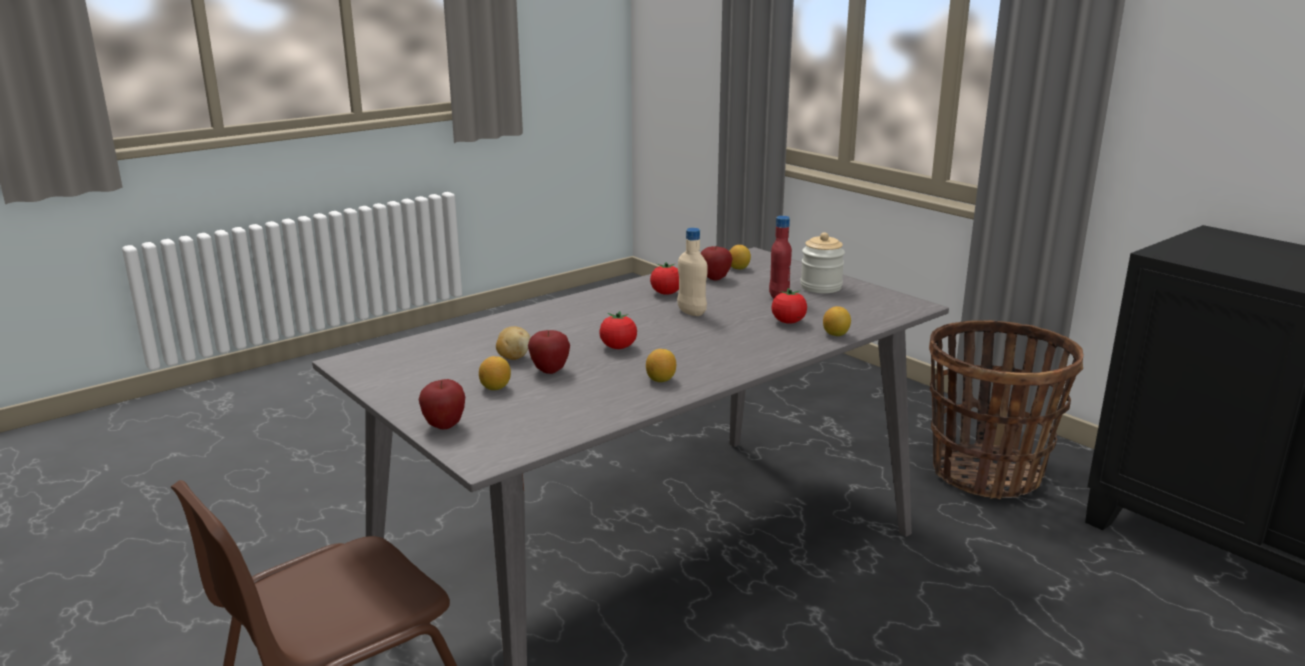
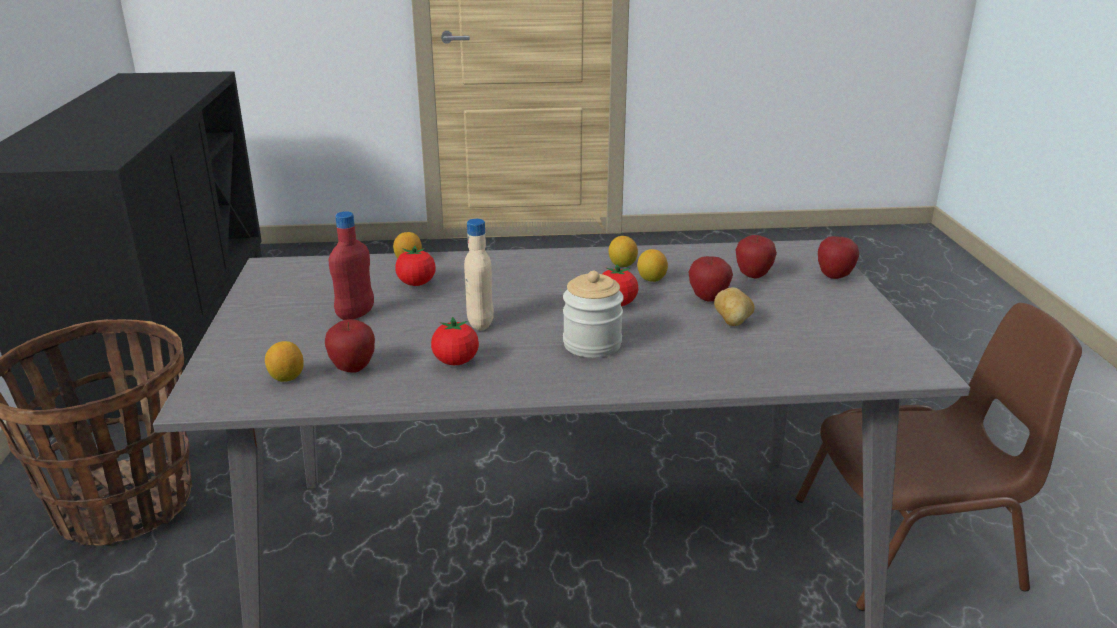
camera: 145 degrees left, 5 degrees up
(495, 388) = (772, 296): lemon -> lemon (651, 279)
(528, 403) = (753, 275): none -> apple
(821, 287) = (283, 313): jar -> jar (592, 344)

